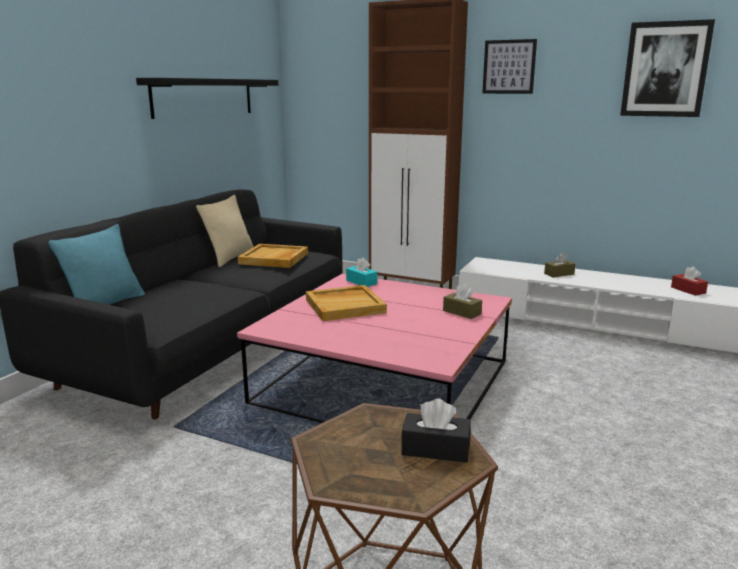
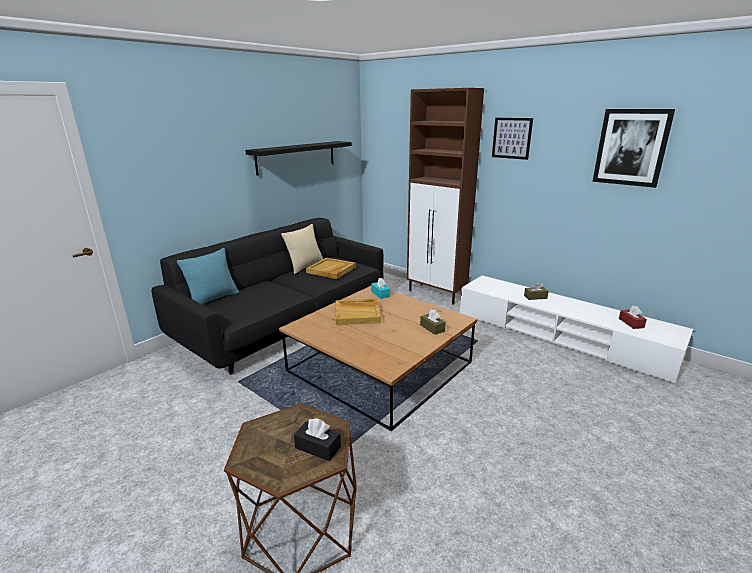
camera: 15 degrees right, 5 degrees up
(384, 381) = (380, 366): pink coffee table -> brown coffee table

